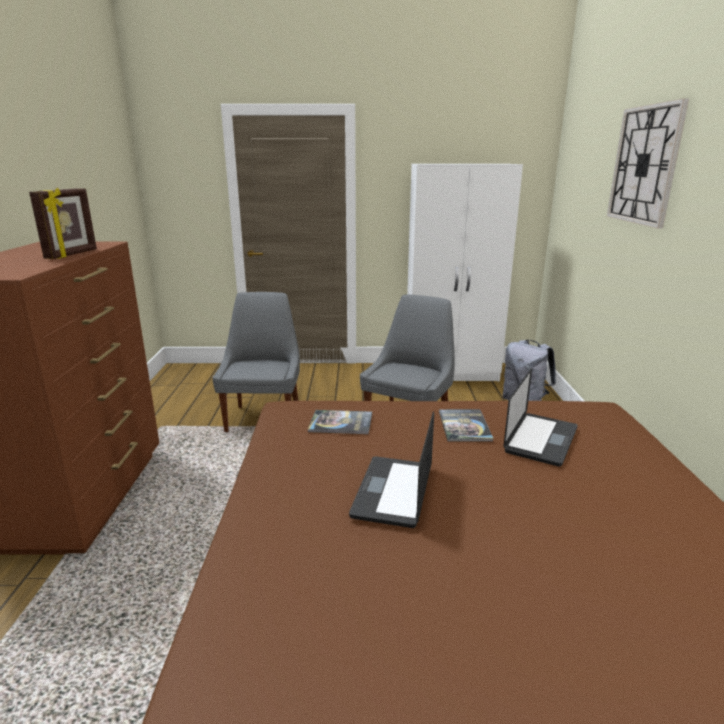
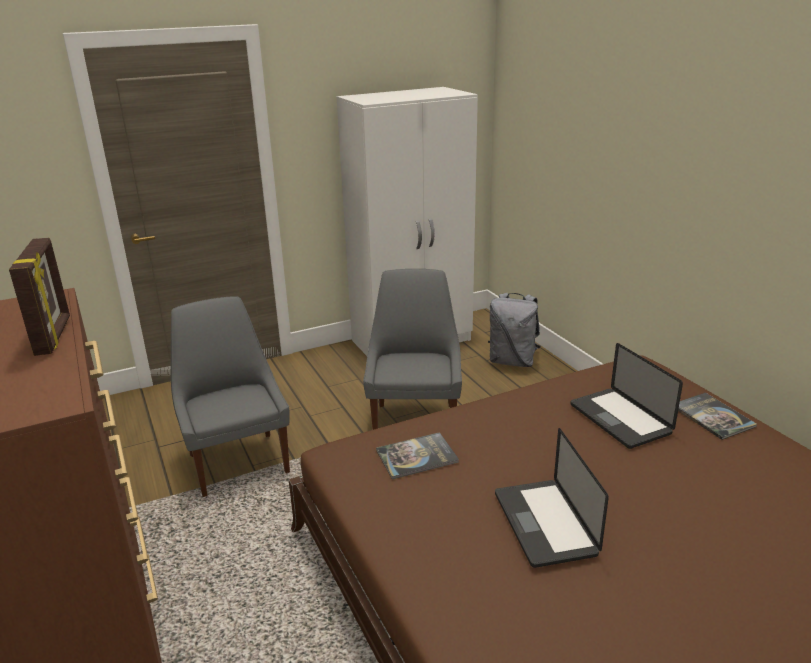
camera: 25 degrees left, 5 degrees up
(464, 426) = (542, 423): book -> book (712, 416)
(541, 440) = (619, 419): laptop -> laptop turned 150 degrees clockwise
(644, 165) = (636, 108): wall clock -> none

